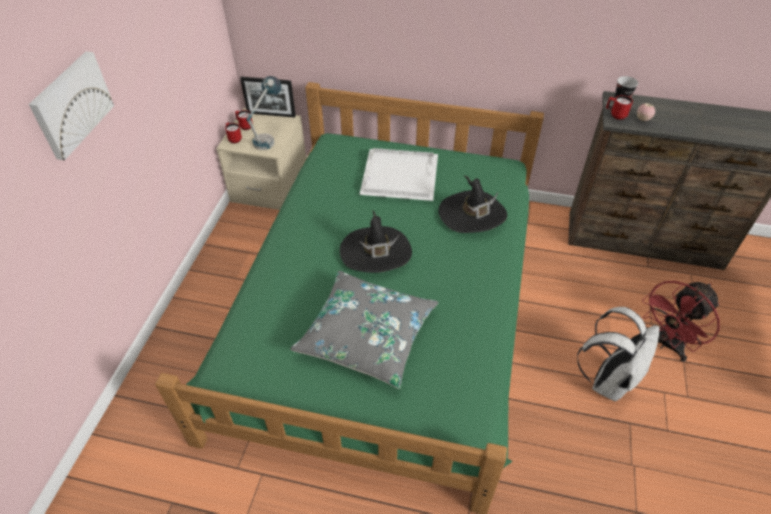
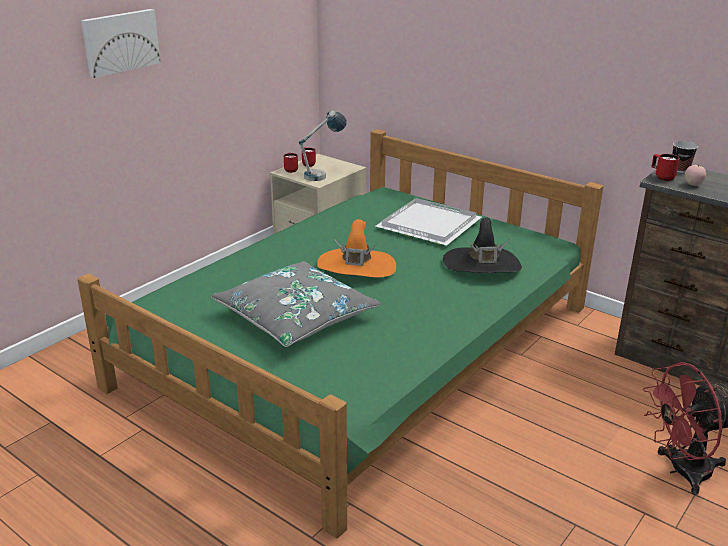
camera: 25 degrees right, 20 degrees down
(271, 114) = (339, 161): picture frame -> none
(376, 252) = (356, 267): black hat -> orange hat
(608, 380) = (576, 479): white backpack -> none

